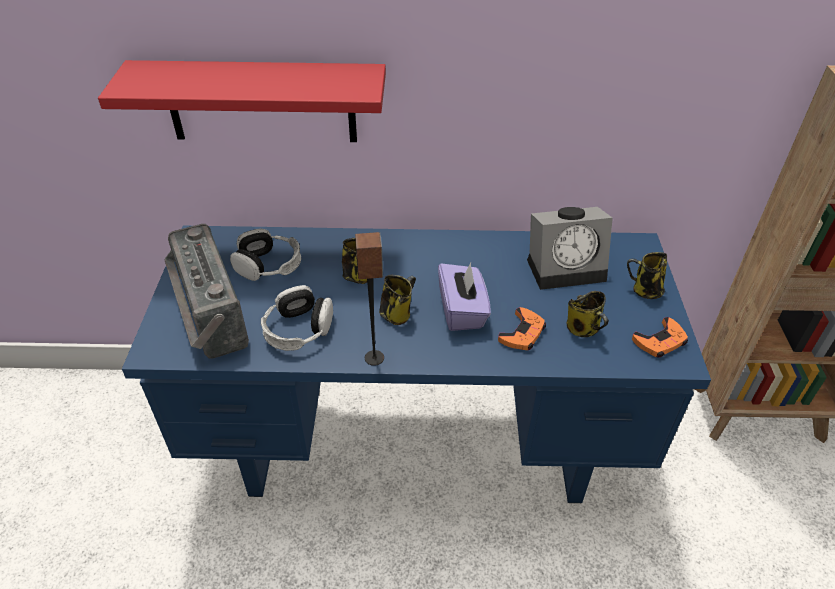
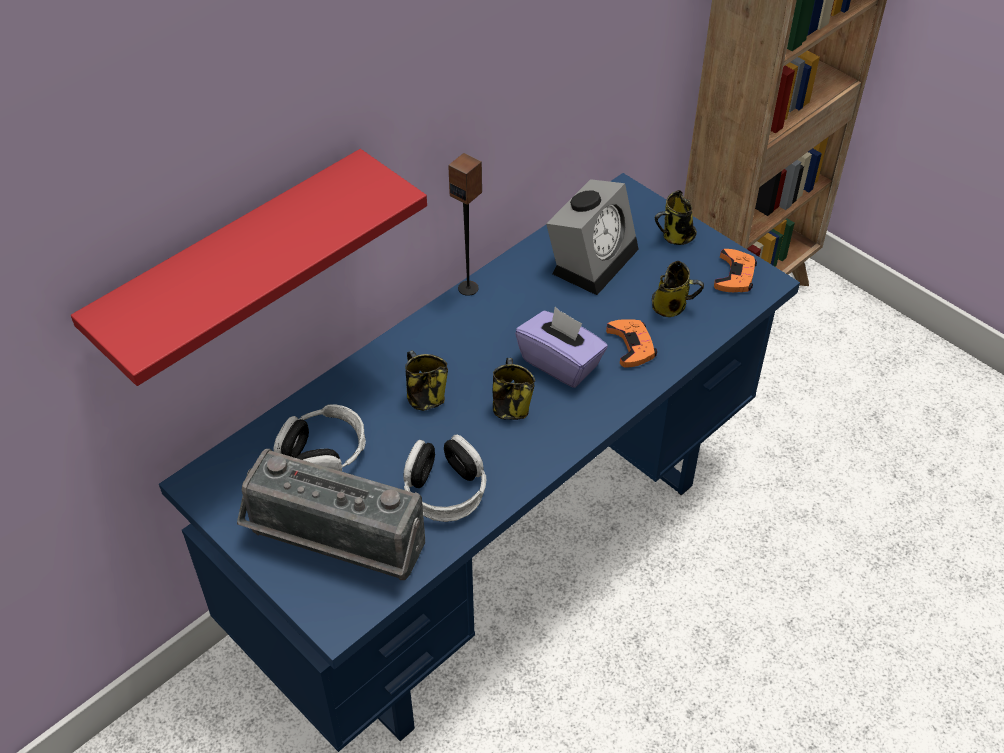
camera: 45 degrees left, 5 degrees up
(374, 358) = (545, 460): speaker -> speaker (468, 288)

